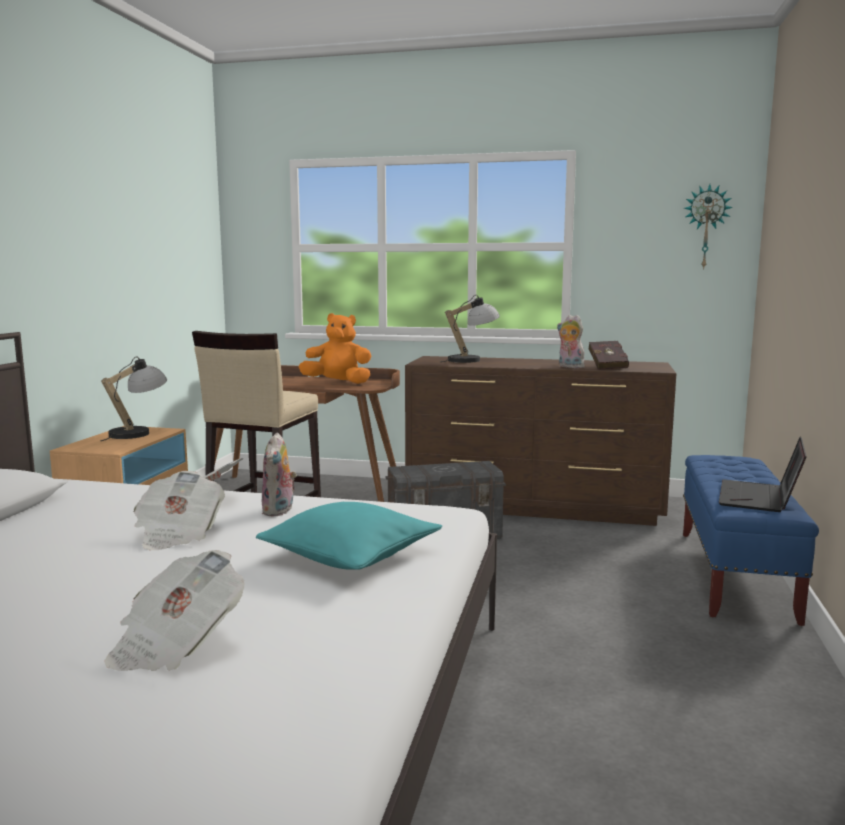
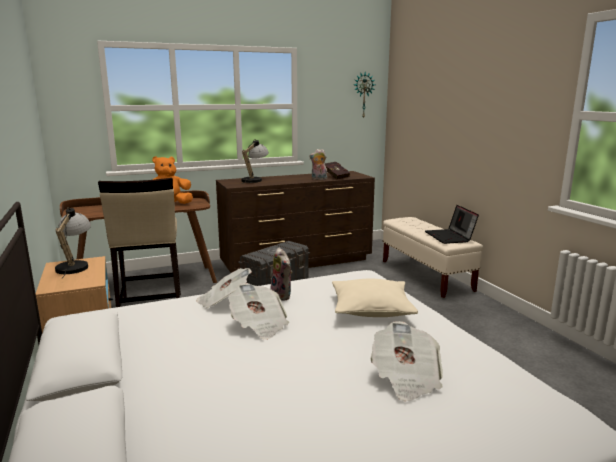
camera: 35 degrees left, 5 degrees up
(350, 555) = (371, 309): turquoise pillow -> beige pillow
(735, 575) = (426, 276): blue bench -> beige bench

